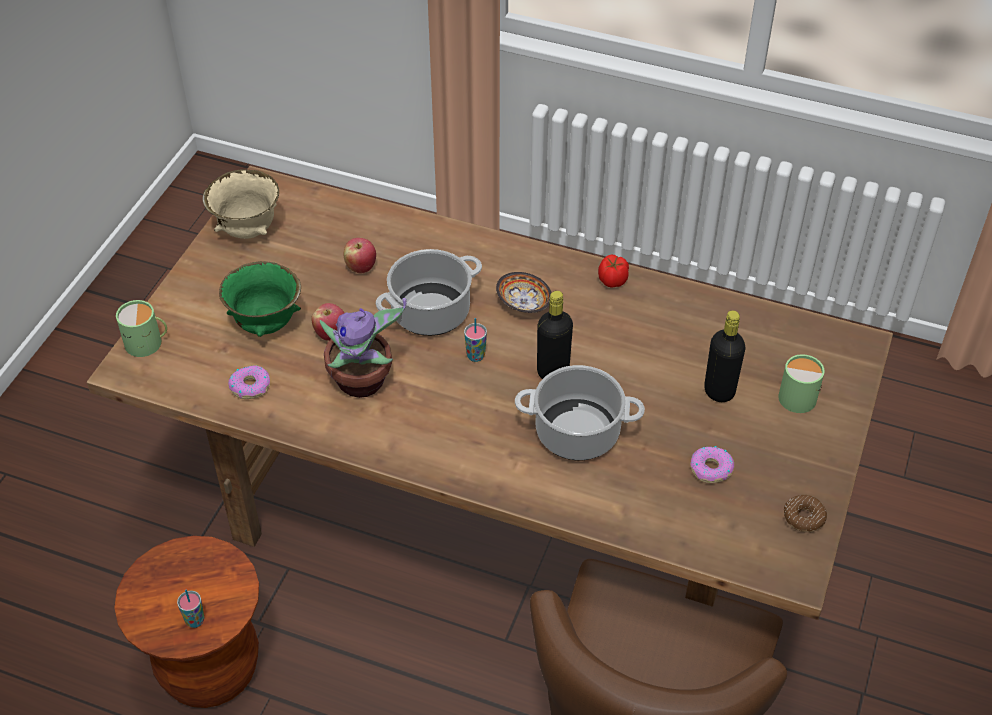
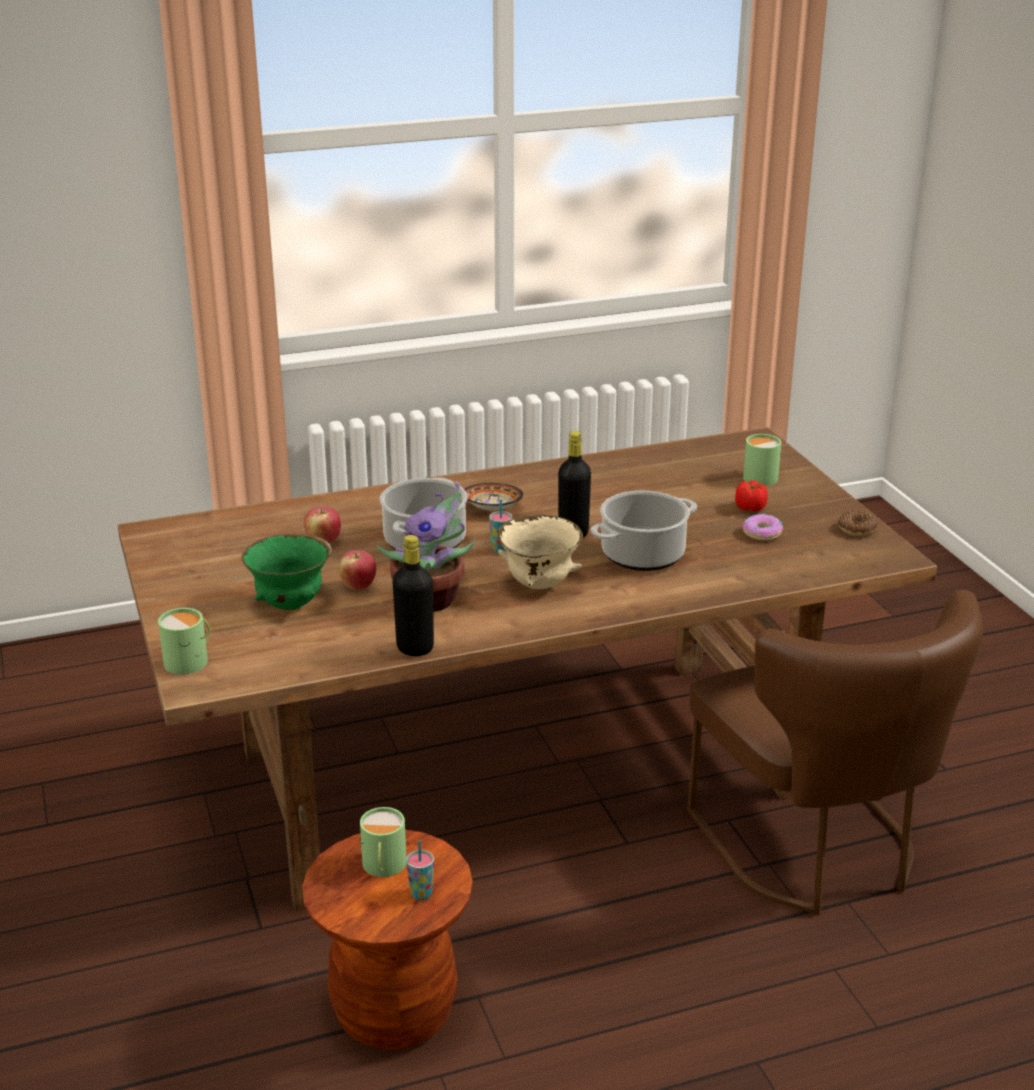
camera: 40 degrees left, 20 degrees down
(198, 578) = (383, 866): none -> green mug
(248, 230) = (180, 560): beige bowl -> beige bowl (538, 585)
(250, 386) = (335, 644): donut -> none
(612, 281) = (540, 473): tomato -> tomato (751, 508)
(719, 391) = (705, 495): black bottle -> black bottle (415, 648)

